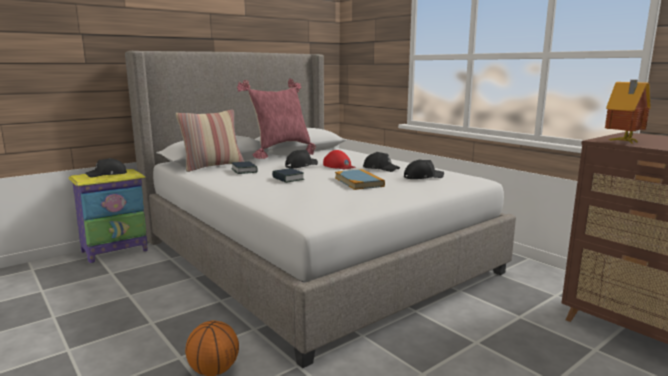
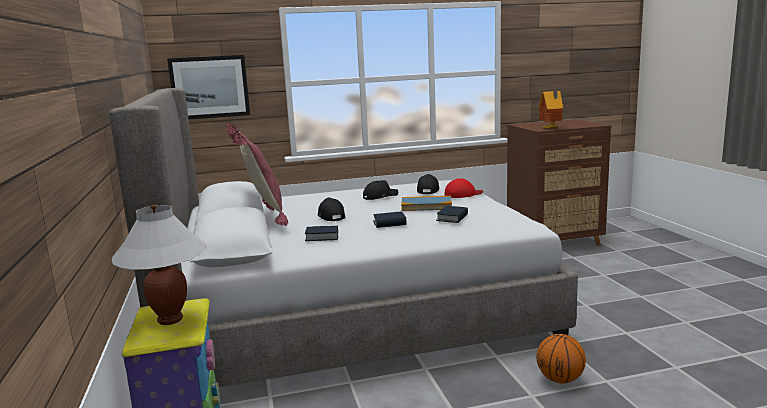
camera: 65 degrees left, 0 degrees up
(107, 174) = (170, 320): black cap -> white table lamp
(213, 166) = (272, 249): pillow -> none
(312, 190) = (452, 218): none -> book
(339, 166) = (351, 206): red cap -> red cap (463, 194)
(365, 57) = (210, 87): none -> picture

